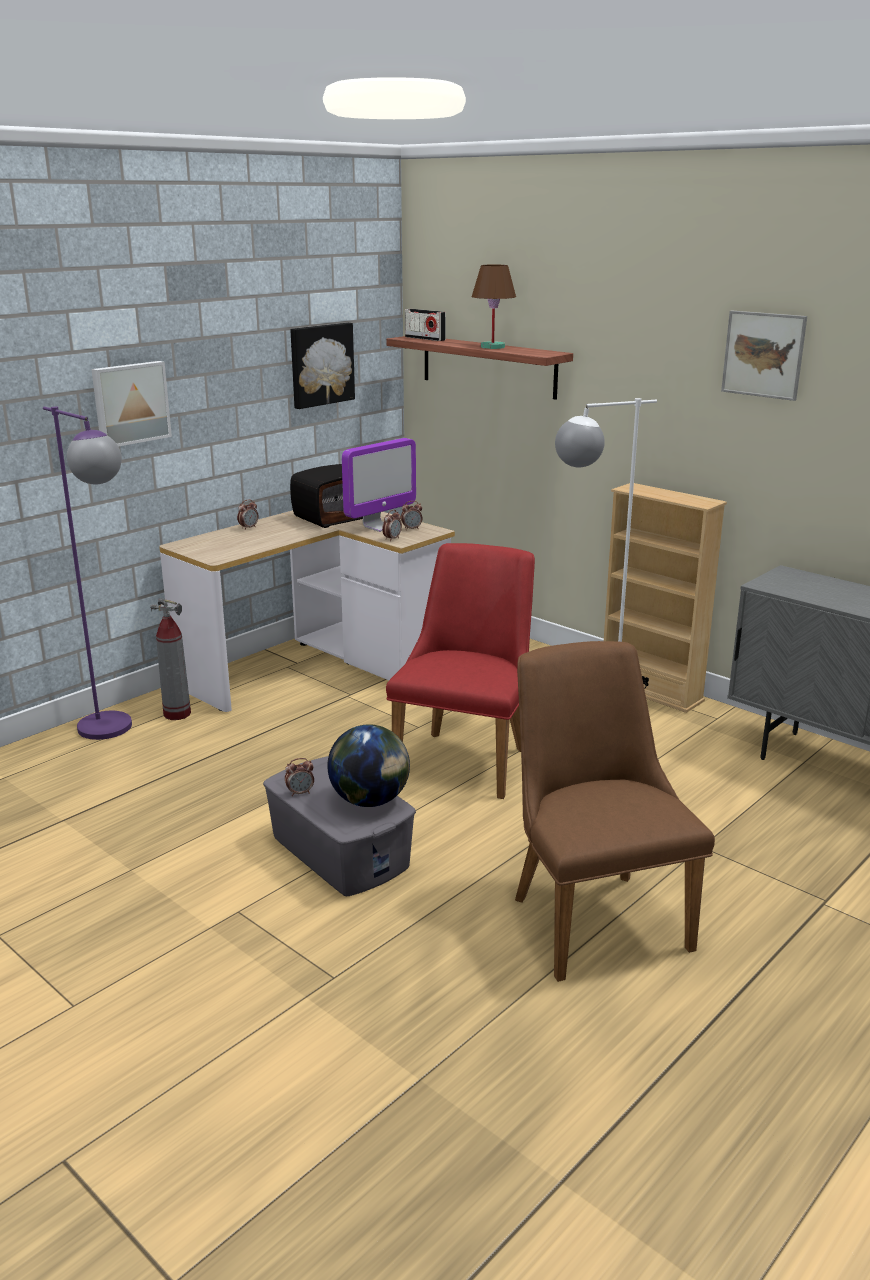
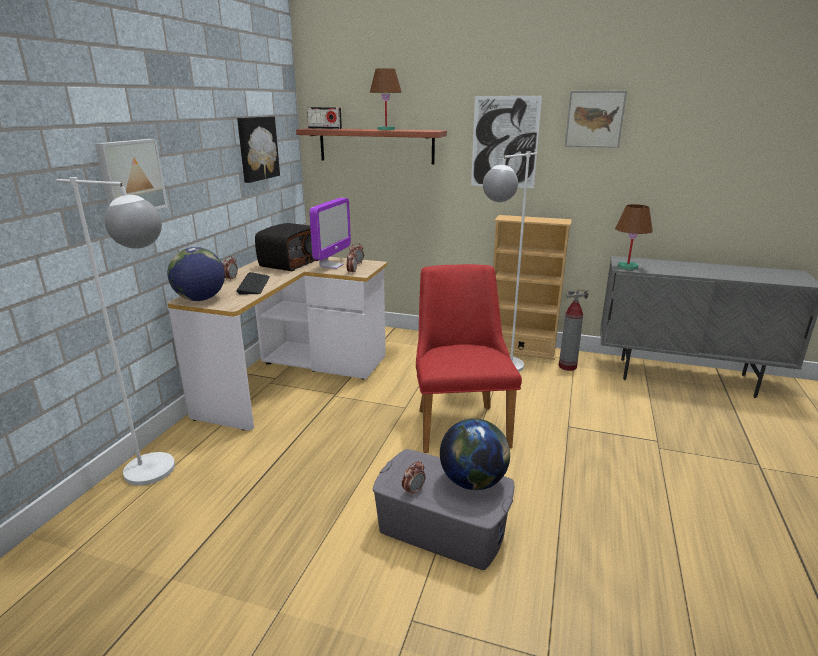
camera: 25 degrees left, 0 degrees up
(115, 733) = (164, 473): purple floor lamp -> white floor lamp
(177, 714) = (208, 442): fire extinguisher -> fire extinguisher (567, 366)
(194, 547) = (200, 299): none -> globe
(264, 538) = (254, 285): none -> keyboard
(591, 913) = (654, 521): brown chair -> none
(645, 377) = (504, 142): none -> picture
(772, 584) = (627, 267): none -> brown table lamp

